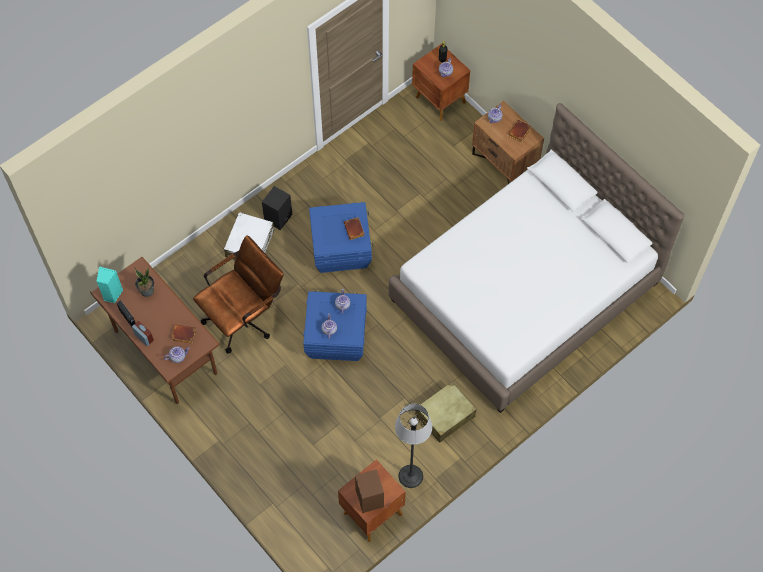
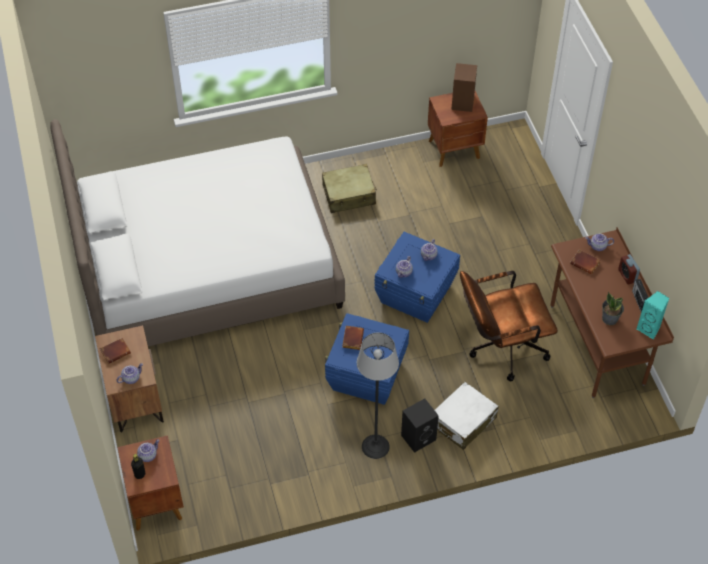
camera: 155 degrees left, 10 degrees down
(410, 476) = (406, 163): floor lamp -> floor lamp (375, 446)

